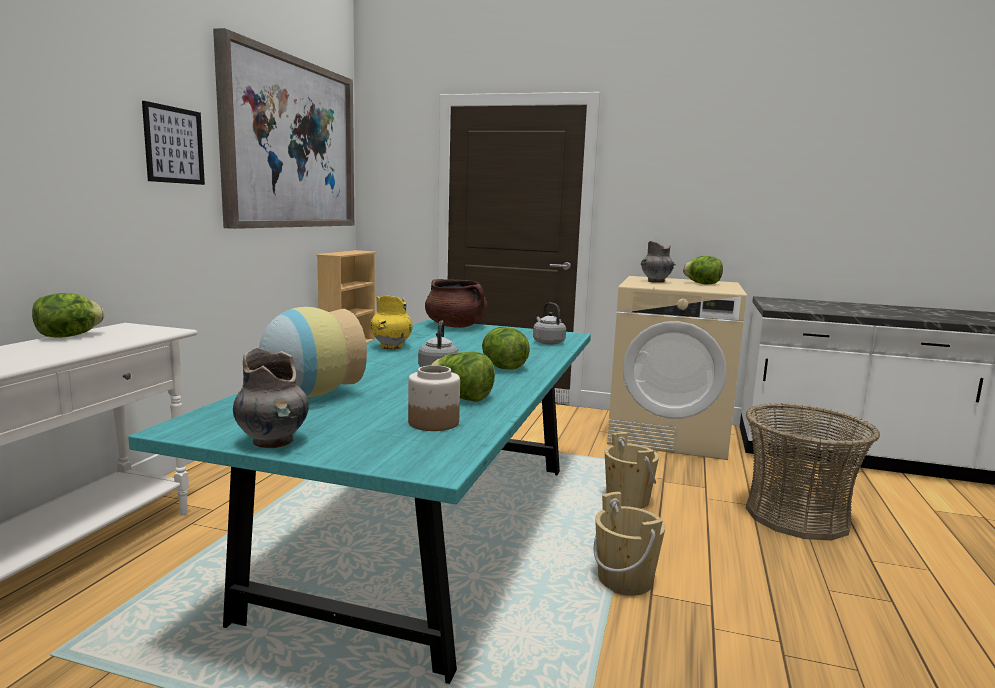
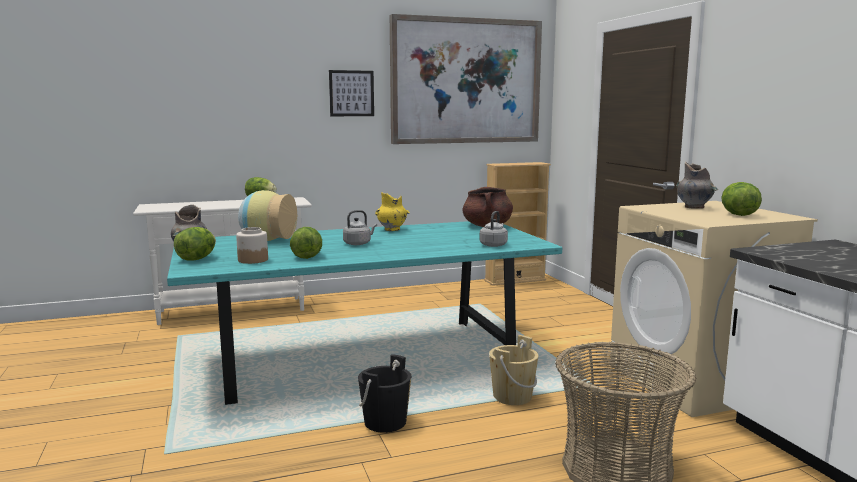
camera: 55 degrees right, 0 degrees up
(503, 367) = (392, 250): lettuce -> lettuce (197, 259)
(625, 580) = (385, 422): beige bucket -> black bucket

